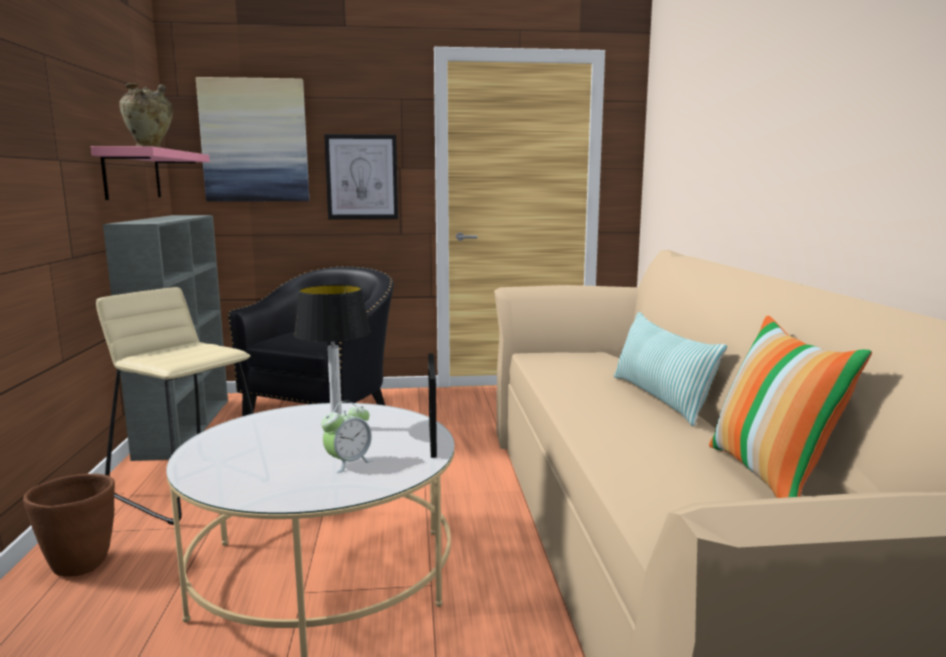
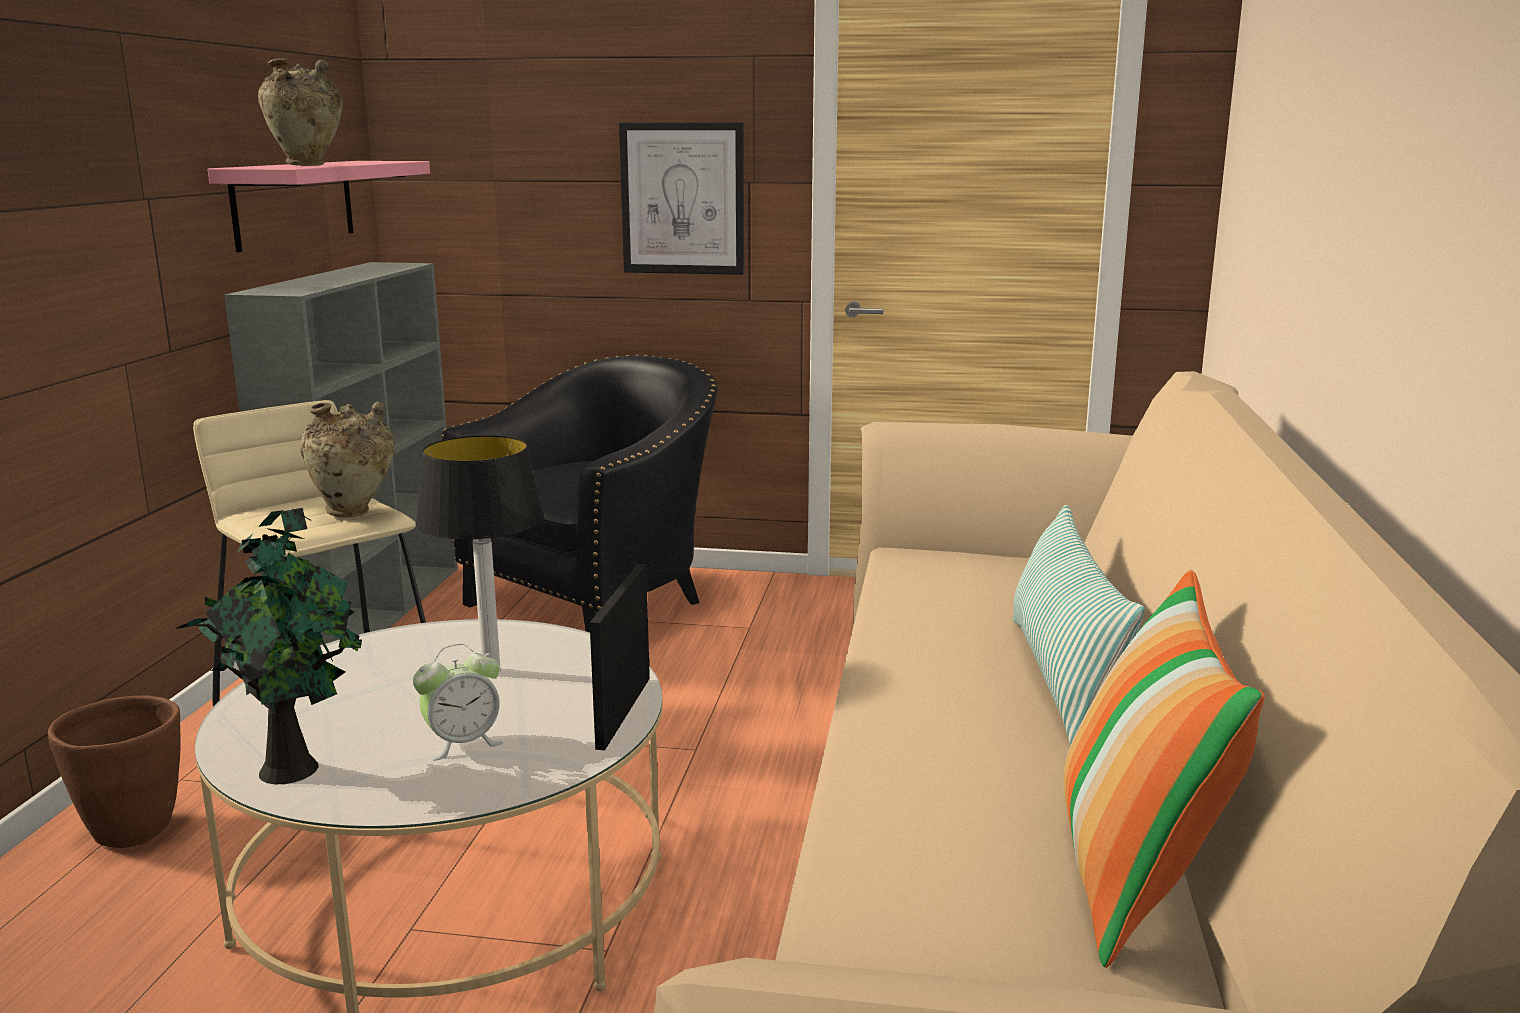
camera: 15 degrees right, 5 degrees up
(209, 351) = (354, 513): none -> beige vase
(249, 486) = (294, 767): none -> potted plant
(255, 141) = (506, 135): picture -> none

